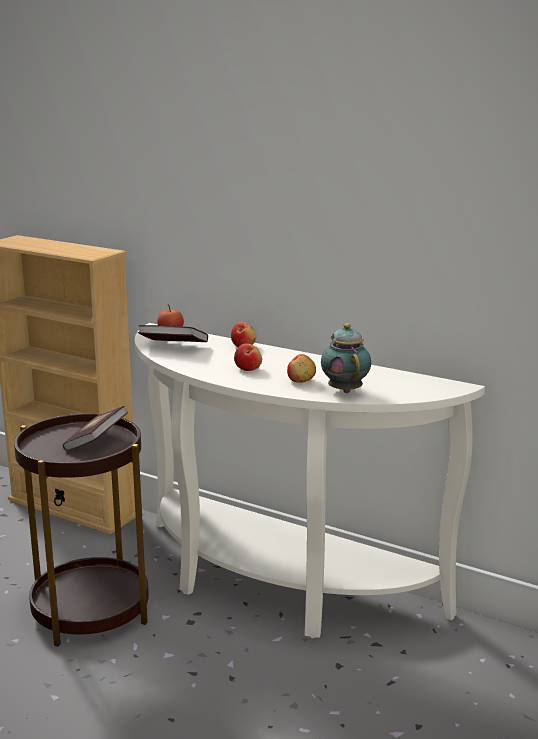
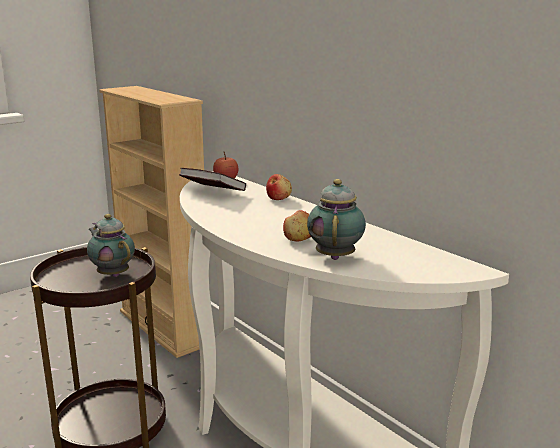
camera: 20 degrees right, 0 degrees up
(96, 441) = (112, 274): book -> teapot
(248, 368) = (259, 220): apple -> none

